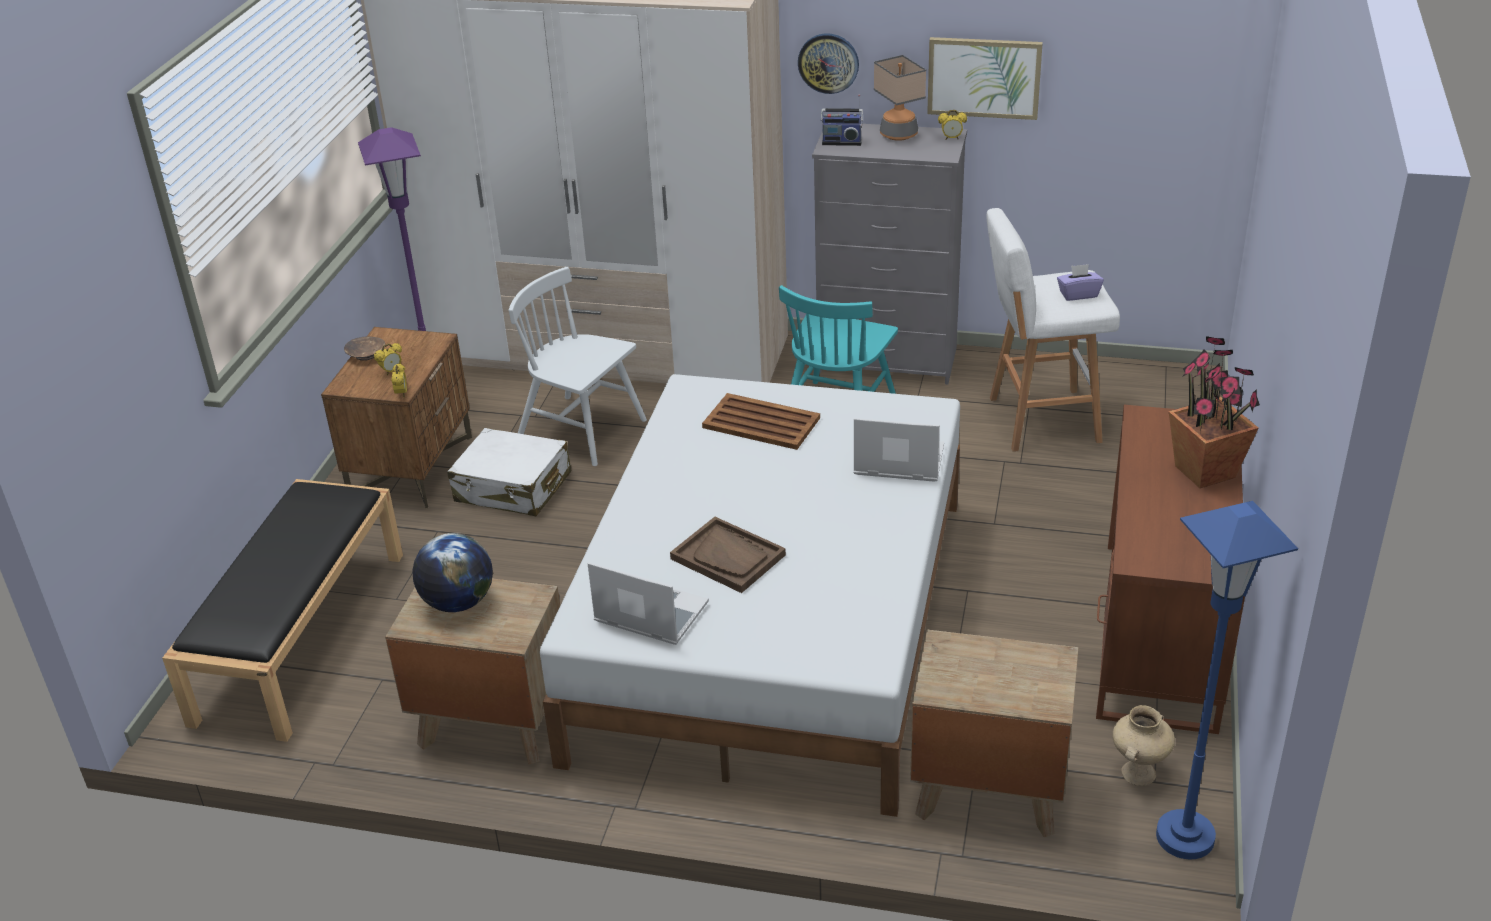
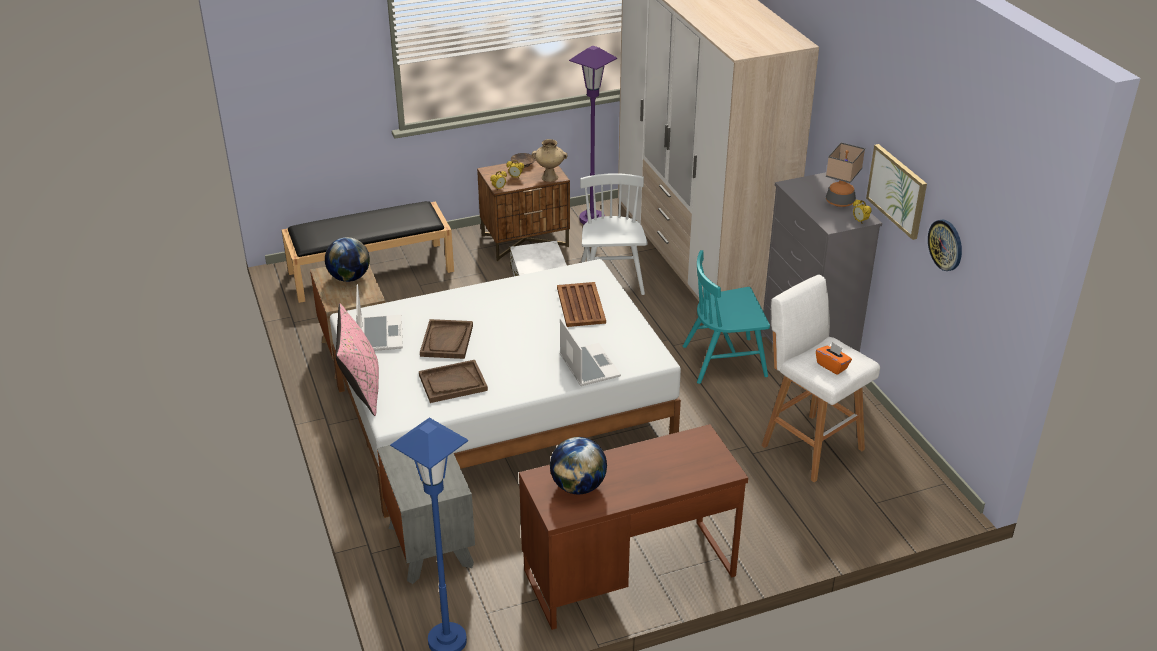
camera: 55 degrees right, 0 degrees up
(771, 673) = (361, 390): none -> pink pillow
(828, 63) = (835, 132): wall clock -> wall clock (946, 245)
(832, 583) = (453, 383): none -> brown tray
(842, 141) = (804, 186): radio -> none
(987, 789) = (430, 545): brown nightstand -> grey nightstand
(1078, 294) = (832, 366): purple tissue box -> orange tissue box
(1138, 772) = (489, 603): beige vase -> beige vase (550, 177)
(1175, 536) = (578, 486): none -> globe
(1206, 472) = (662, 480): potted plant -> none

